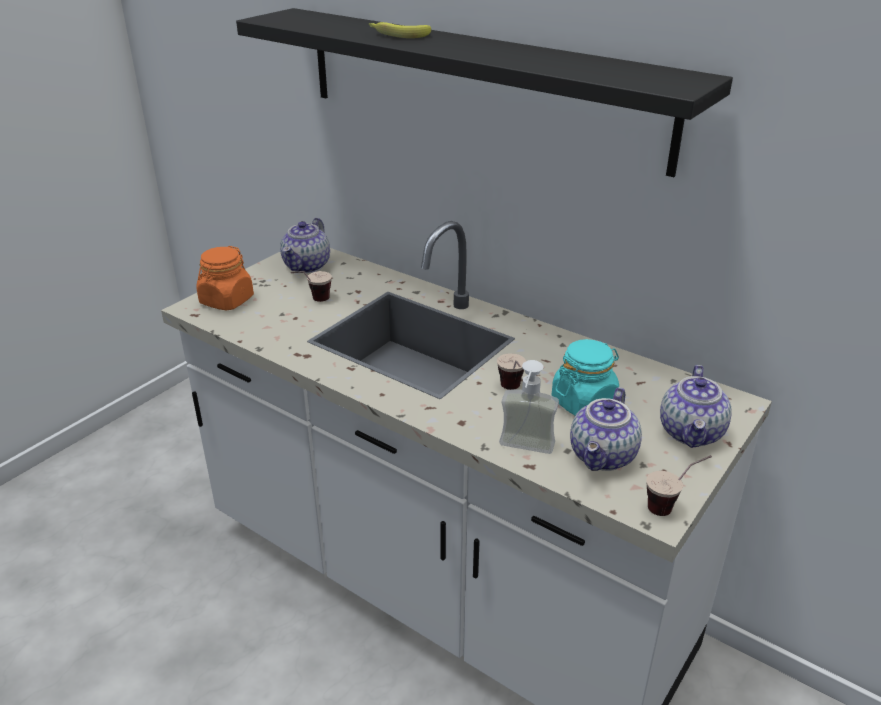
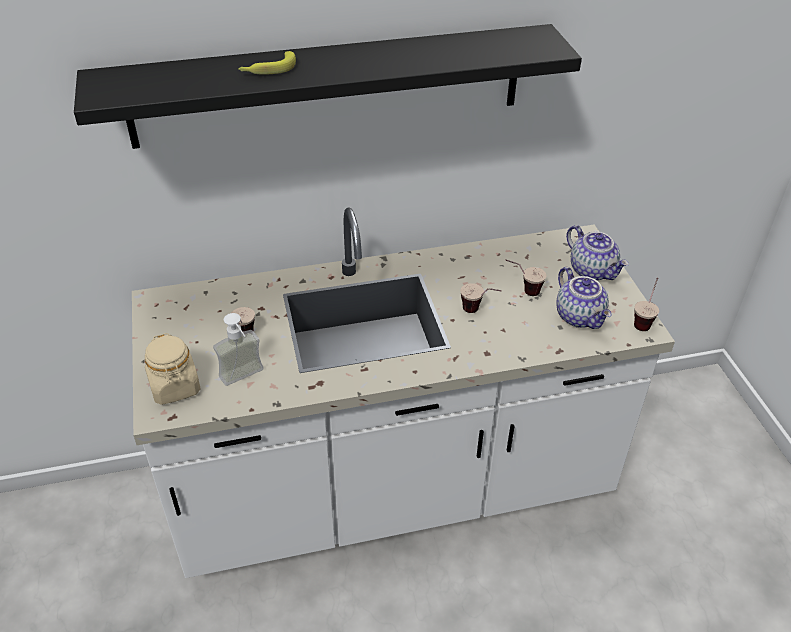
camera: 50 degrees left, 10 degrees up
(226, 301) = (175, 387): orange jar -> beige jar
(307, 266) = (182, 313): teapot -> none
(524, 451) = (543, 344): soap dispenser -> soap dispenser (245, 379)
(584, 402) = (522, 290): turquoise jar -> cup

